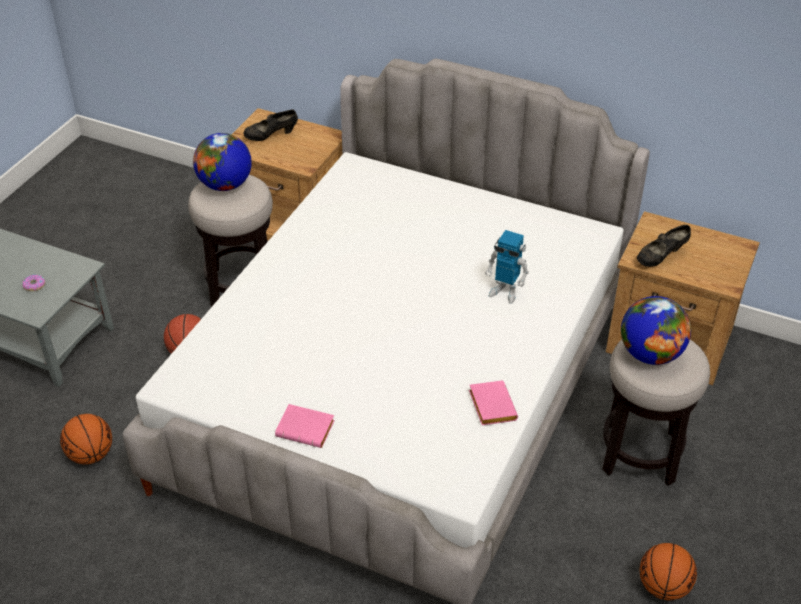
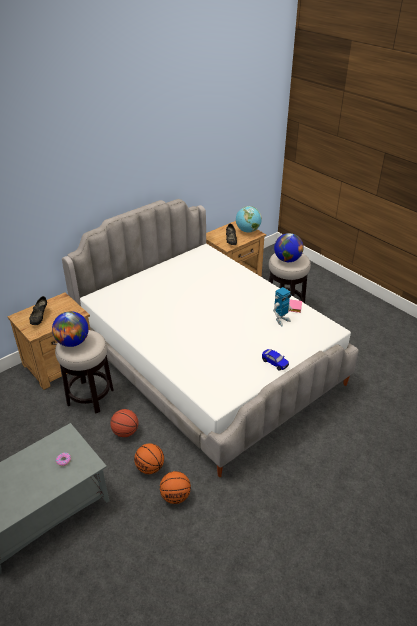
camera: 65 degrees left, 5 degrees down
(307, 429) = (275, 363): pink book -> toy car
(505, 291) = (223, 283): toy robot -> toy robot (281, 320)
(663, 587) = (350, 327): basketball -> basketball (150, 467)
(724, 268) = (247, 231): none -> globe

